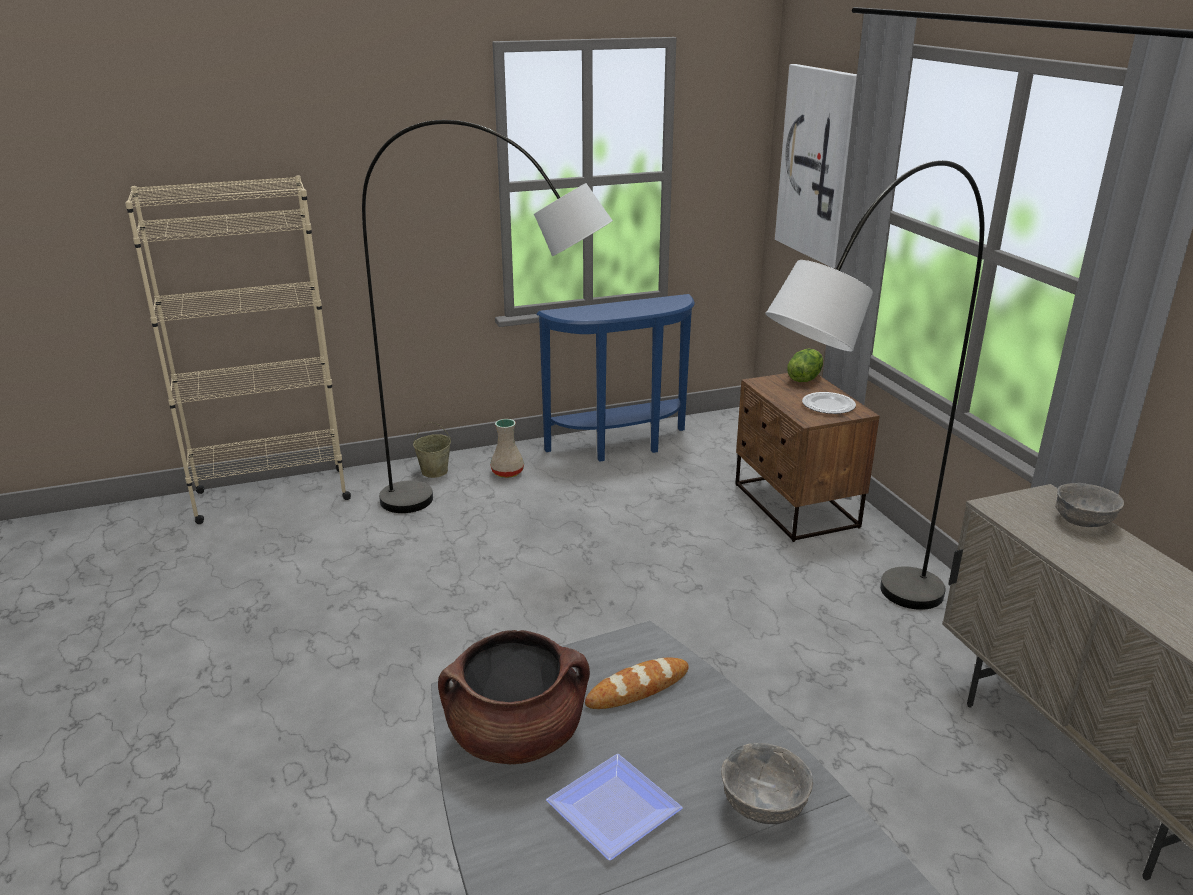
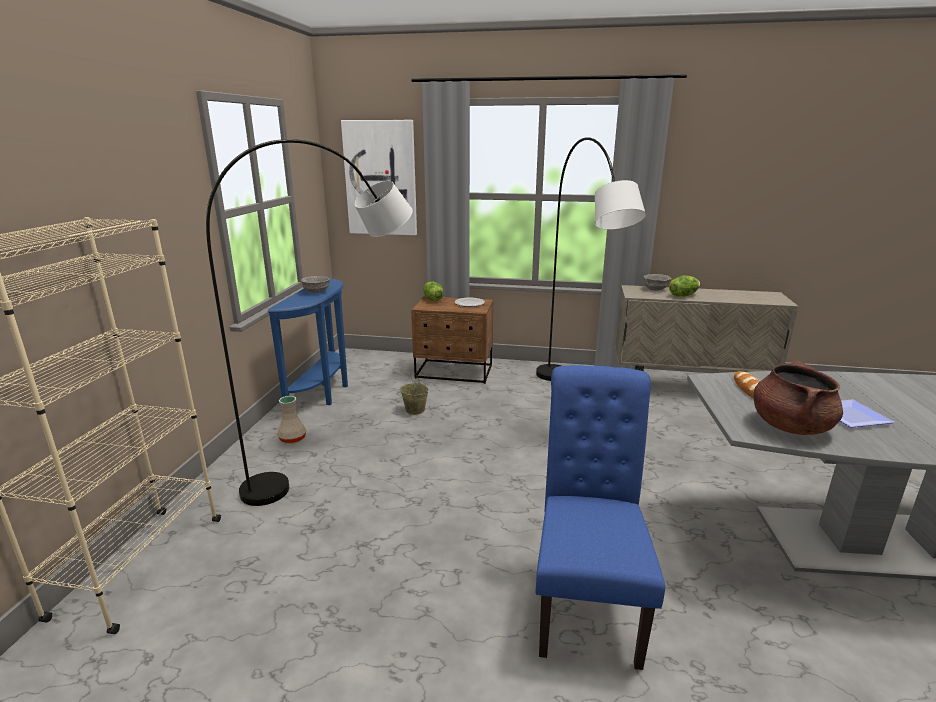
camera: 60 degrees left, 5 degrees down
(356, 770) = (586, 600): none -> blue chair
(434, 471) = (242, 467): beige bucket -> beige bucket (414, 410)
(762, 806) = (844, 387): grey bowl -> grey bowl (316, 292)
(1088, 557) = (683, 295): none -> lettuce

